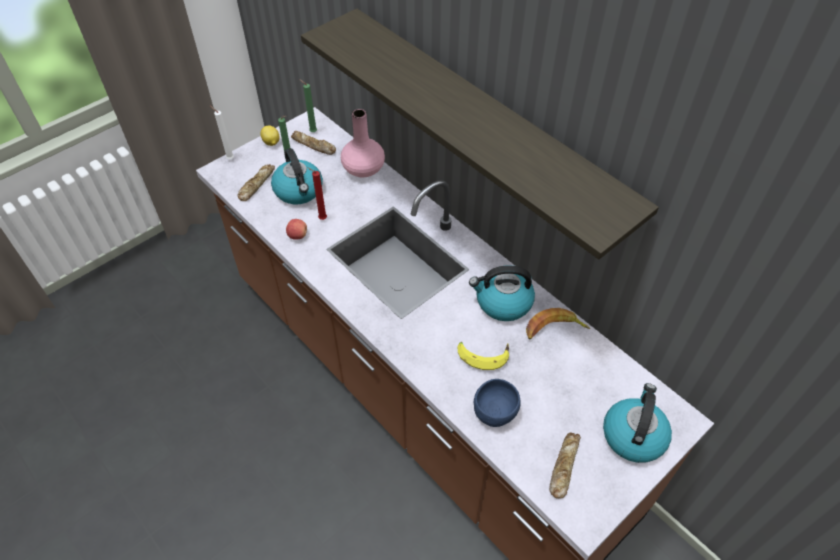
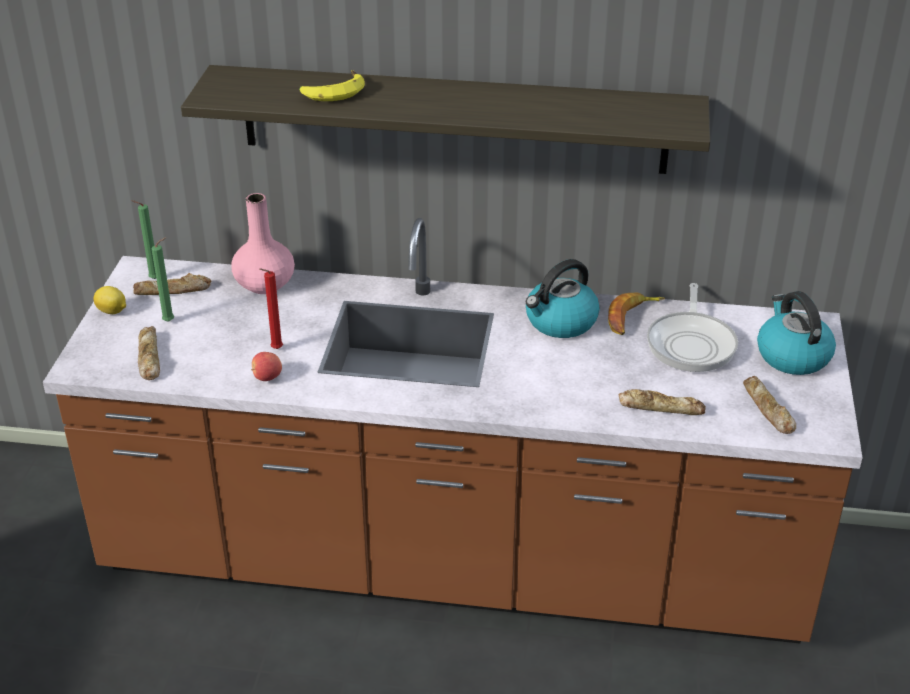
camera: 40 degrees left, 15 degrees down
(229, 158) = (75, 350): white candle -> none
(299, 191) = (212, 338): kettle -> none
(483, 354) = (594, 370): banana -> banana (332, 92)
(493, 412) = (661, 407): blue bowl -> bread
(571, 376) = (691, 343): none -> frying pan

